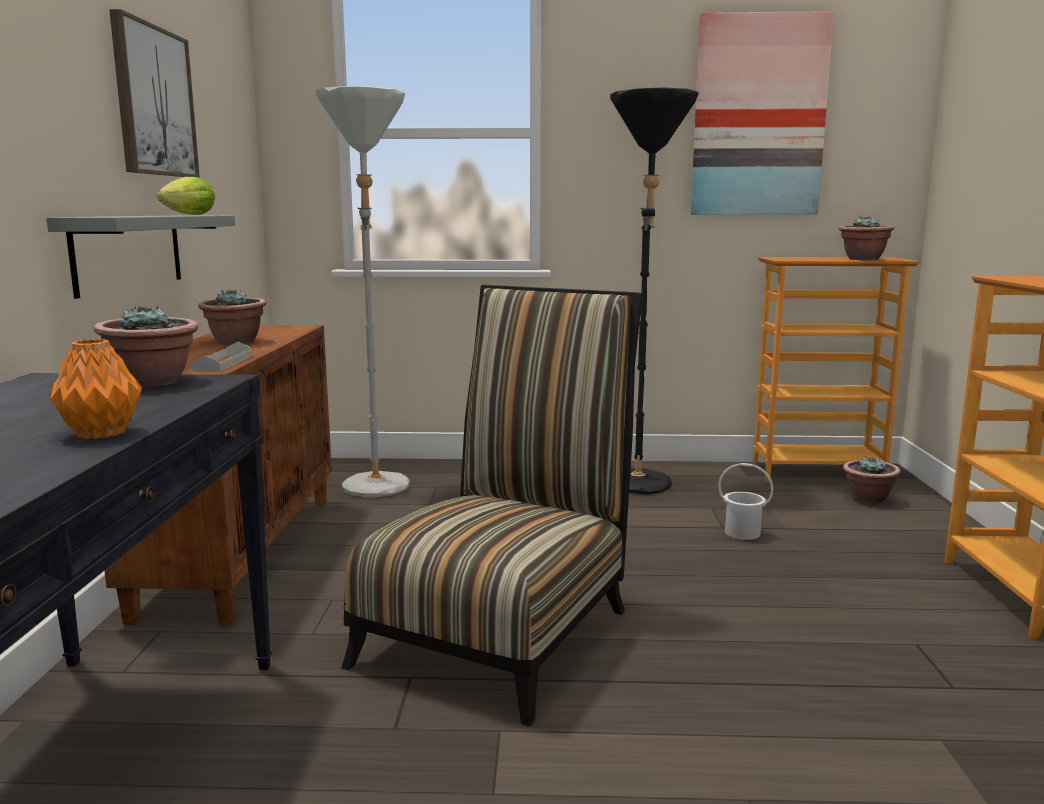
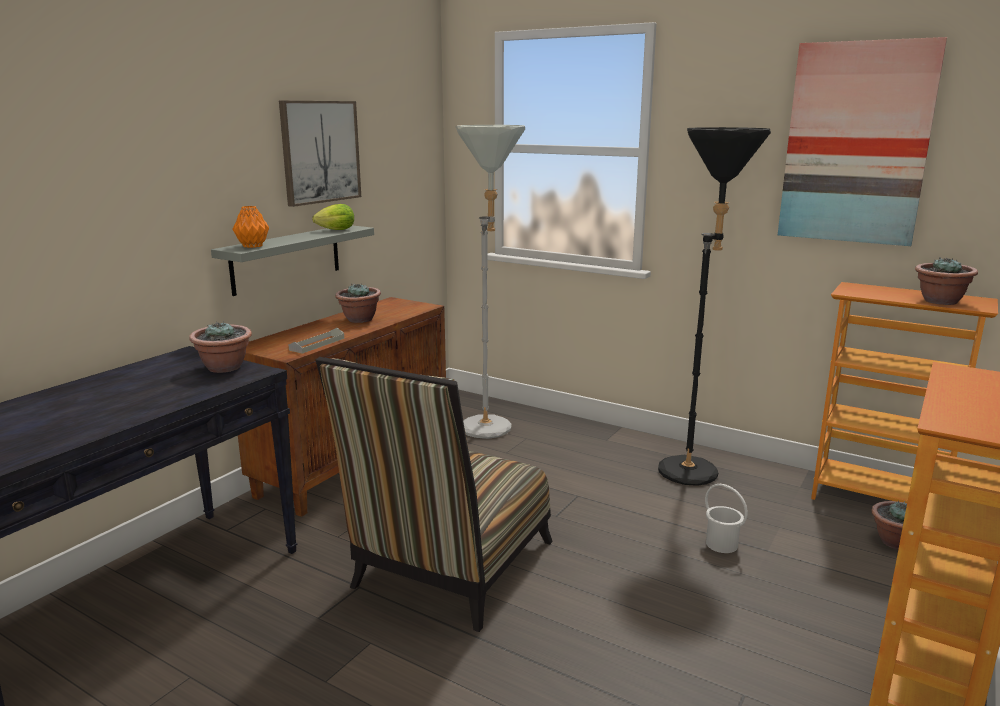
camera: 30 degrees right, 5 degrees up
(101, 434) = (133, 414): orange vase -> orange vase (252, 246)
(503, 628) = (448, 570): chair -> chair turned 150 degrees clockwise

